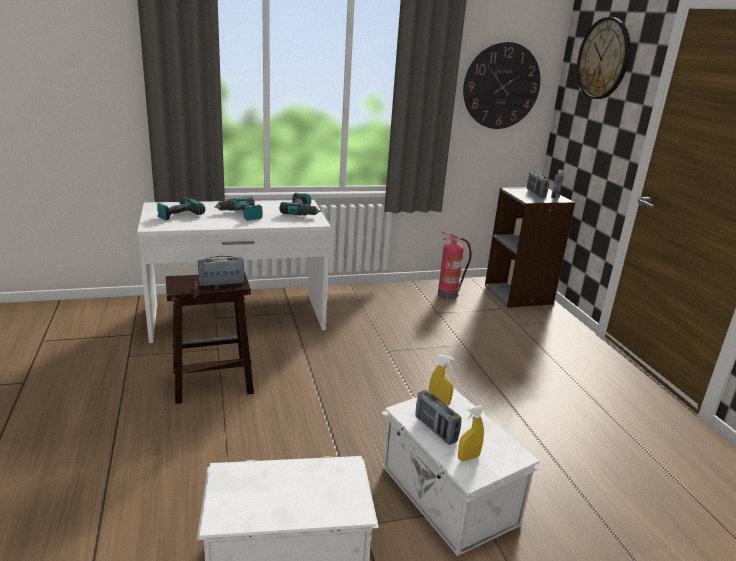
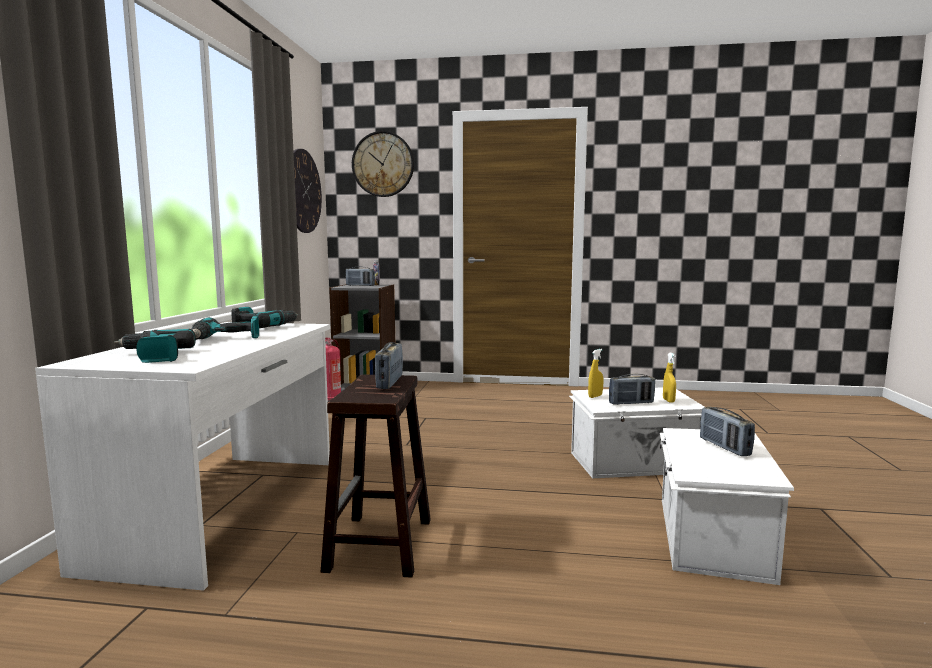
camera: 65 degrees left, 15 degrees down
(302, 495) = (724, 447): none -> radio

